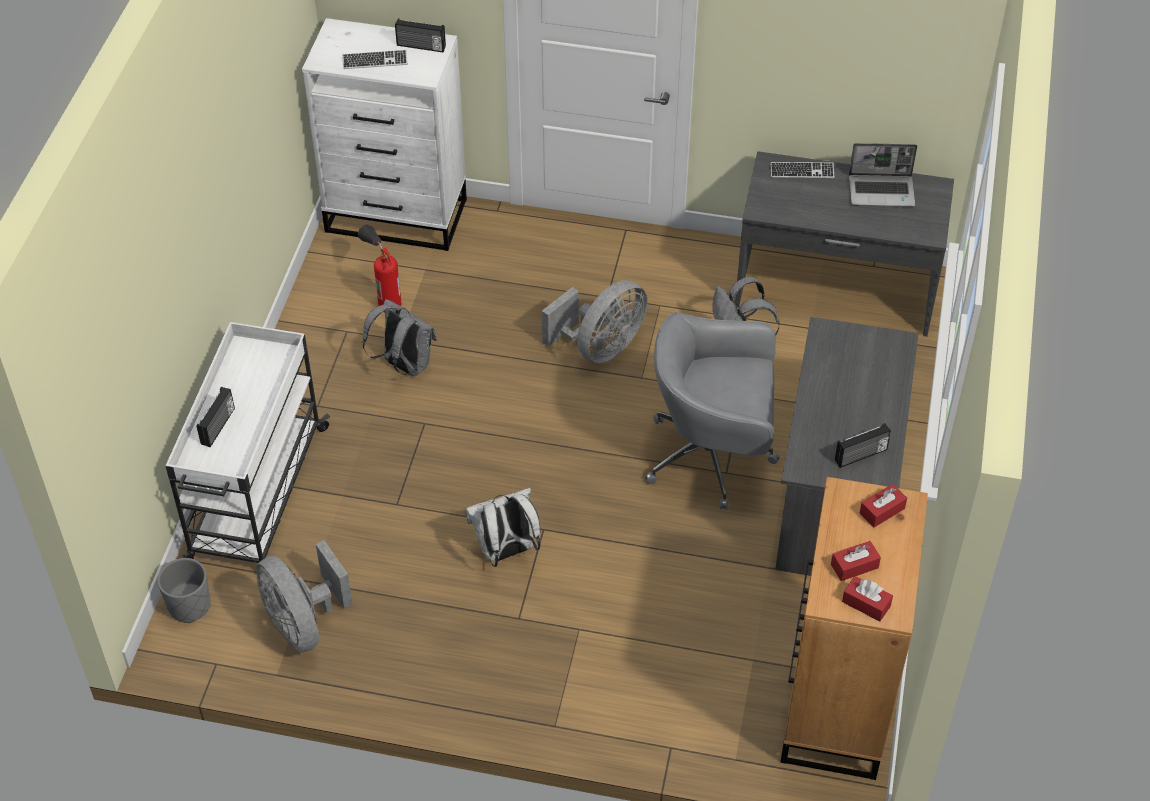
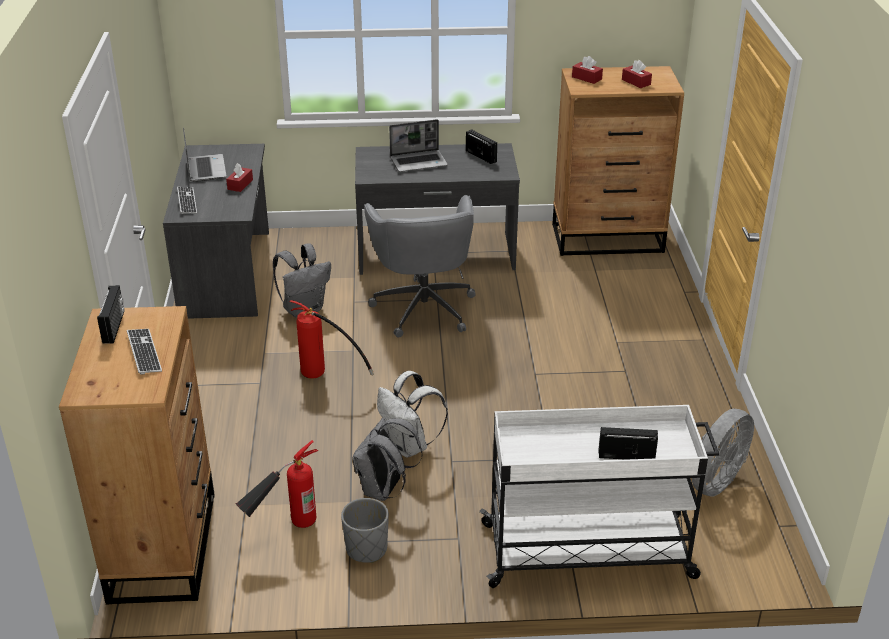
camera: 105 degrees left, 15 degrees down
(189, 606) = (735, 562): grey planter -> grey planter (366, 549)
(397, 216) = (163, 545): white dresser -> brown dresser
(506, 552) = (567, 388): white backpack -> white backpack (409, 446)
(600, 348) = (324, 376): grey fan -> fire extinguisher
(857, 387) = (419, 162): none -> laptop
(866, 604) = (661, 77): red tissue box -> red tissue box (240, 184)

